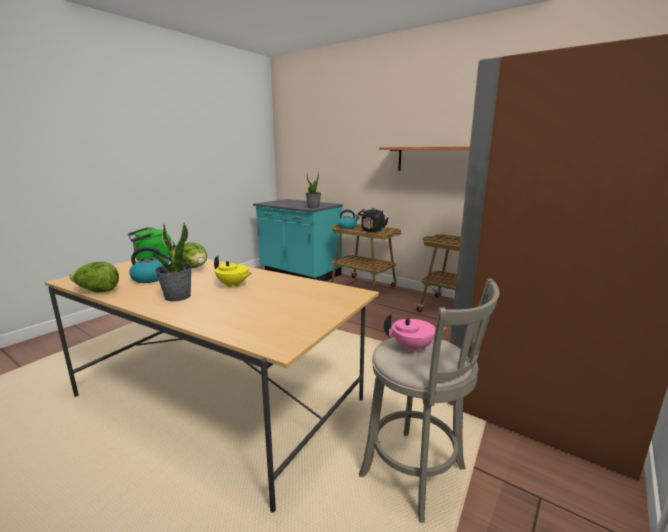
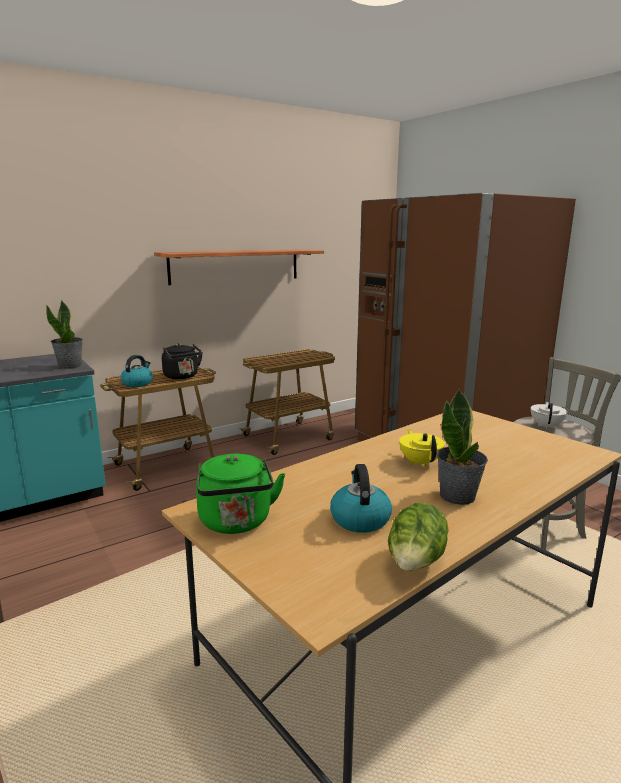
camera: 70 degrees left, 0 degrees up
(195, 268) = (321, 484): lettuce -> none
(233, 285) = (420, 462): yellow teapot -> yellow teapot turned 60 degrees counterclockwise
(413, 348) = (546, 426): pink teapot -> white teapot

